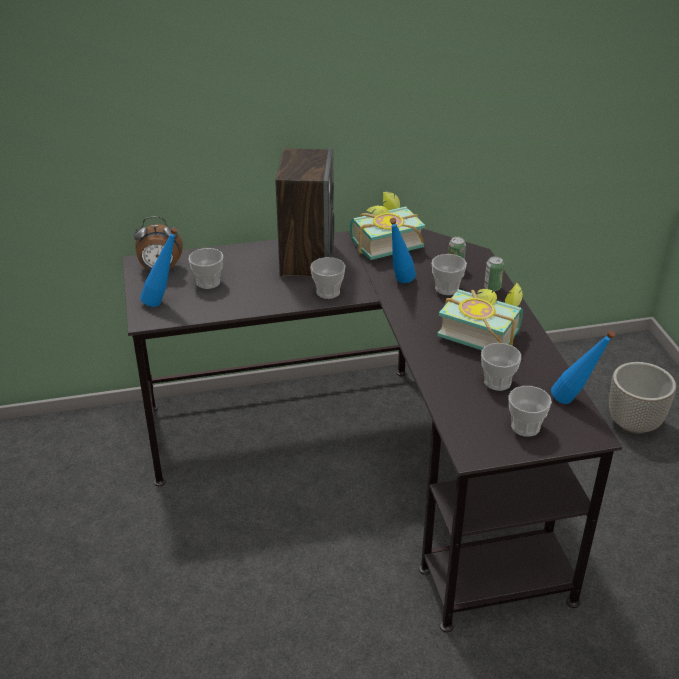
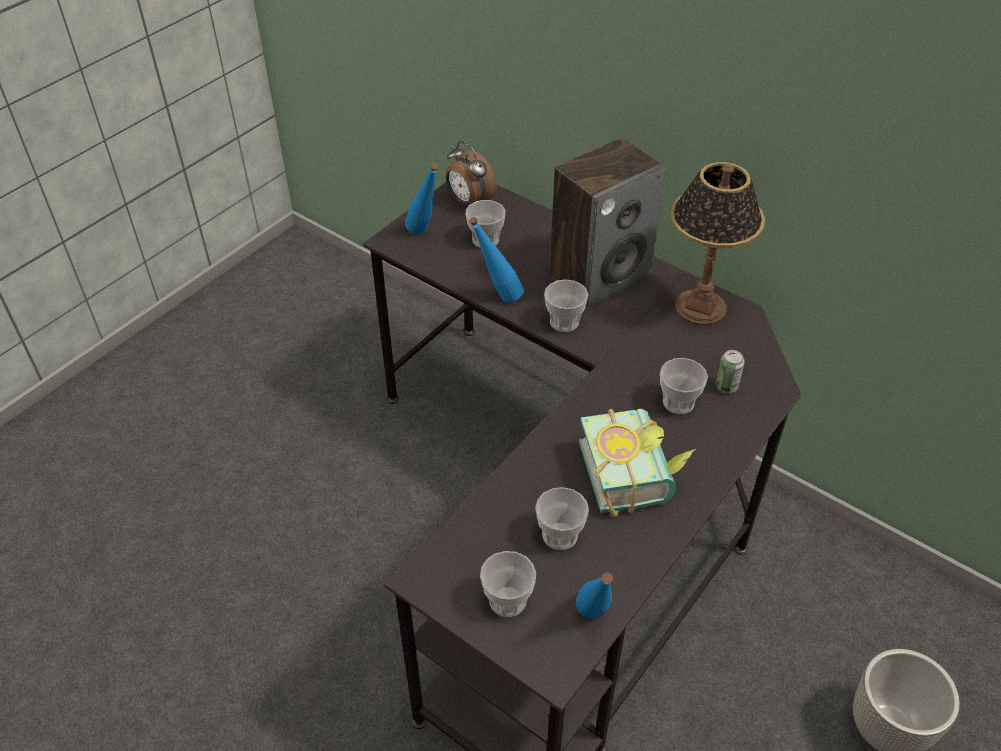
camera: 50 degrees right, 10 degrees up
(383, 242) = (700, 307): book -> table lamp
(399, 284) = (641, 362): blue bottle -> blue bottle (497, 297)
(492, 287) = (727, 437): can -> none

